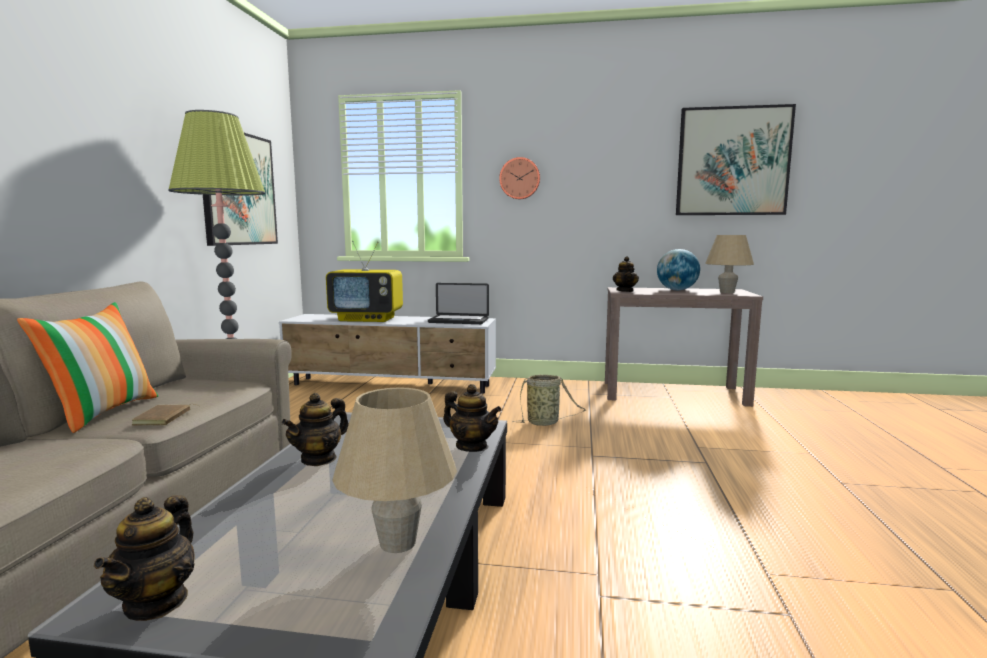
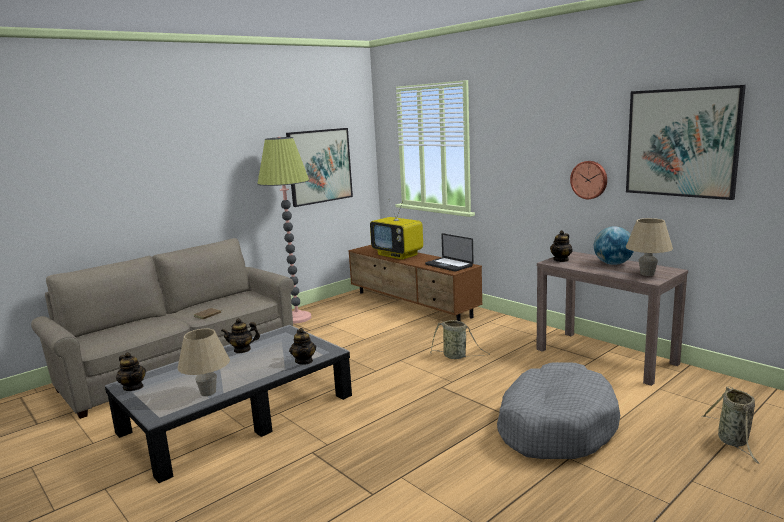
camera: 40 degrees right, 5 degrees up
(103, 412) = (196, 307): pillow -> none
(156, 602) = (133, 387): teapot -> teapot turned 90 degrees counterclockwise
(392, 385) = (412, 304): white tv stand -> brown tv stand
(520, 178) = (506, 152): wall clock -> wall clock (589, 179)
(767, 458) = (555, 426): none -> grey dog bed
(890, 431) = (733, 442): none -> basket

